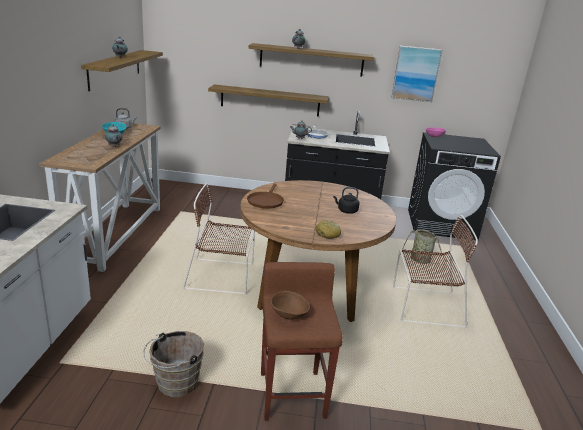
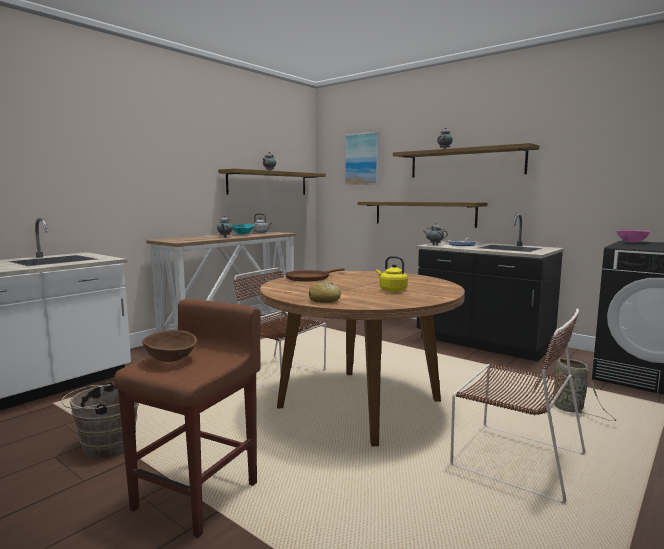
camera: 35 degrees right, 15 degrees down
(346, 211) = (391, 290): black kettle -> yellow kettle
(416, 74) = (601, 161): picture -> picture (362, 159)

